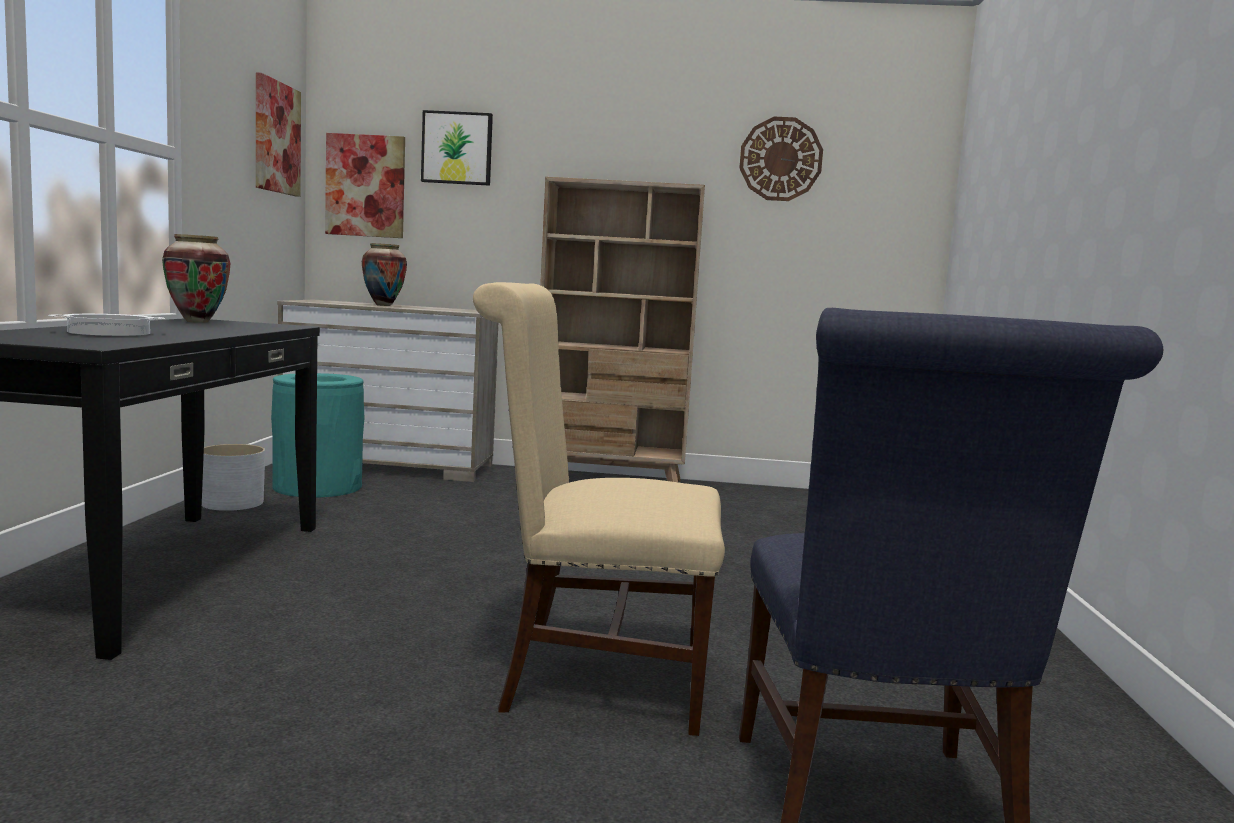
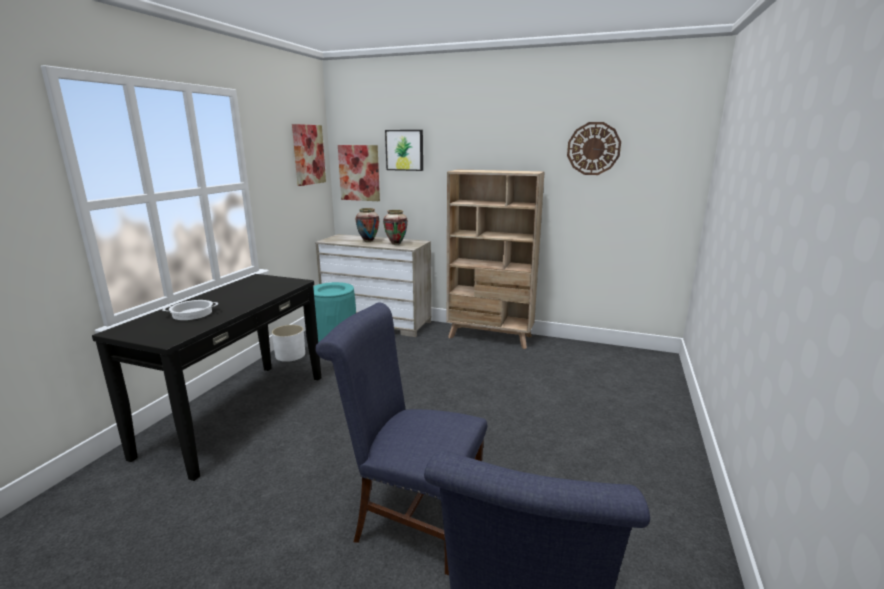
camera: 15 degrees right, 10 degrees up
(197, 321) = (253, 282): vase -> vase (396, 244)
(590, 677) = (411, 516): beige chair -> blue chair

